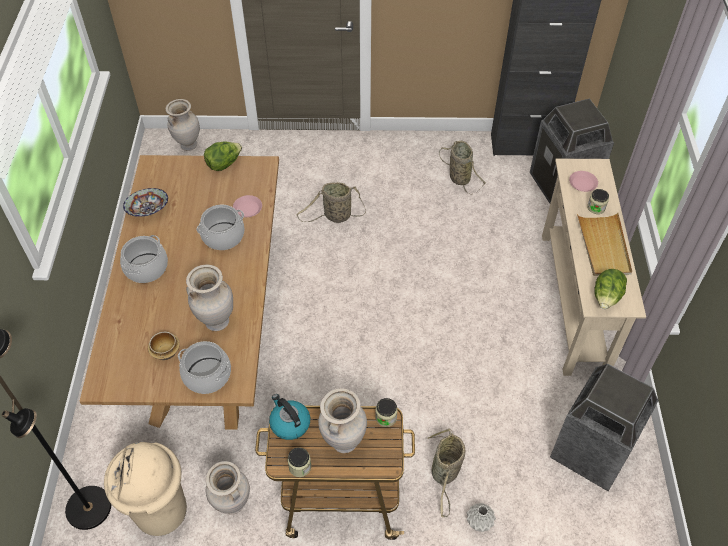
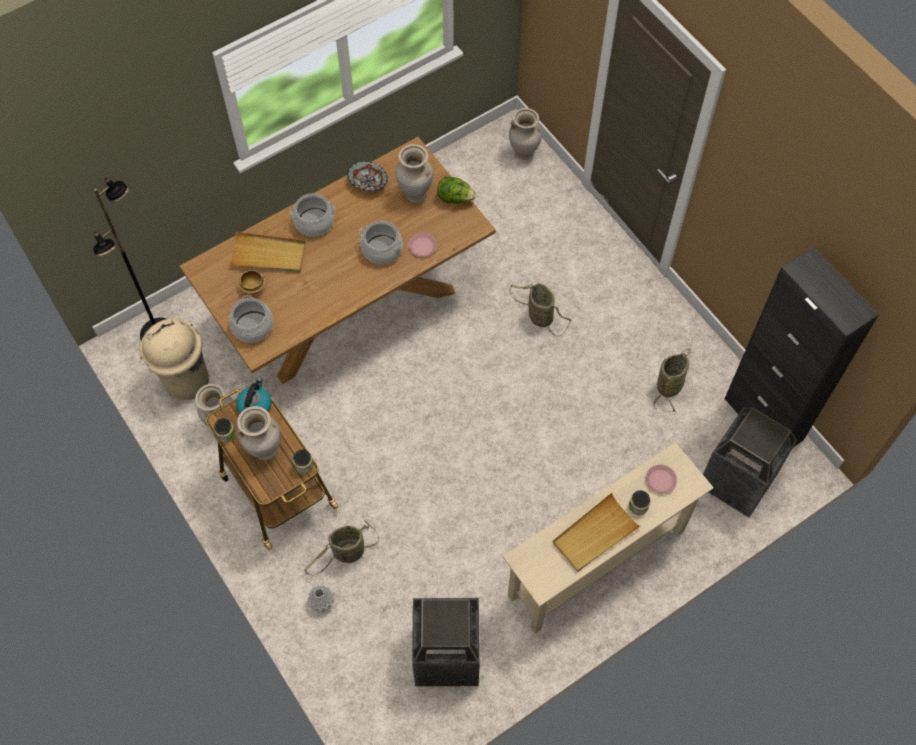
camera: 55 degrees right, 10 degrees up
(144, 321) = (268, 255): none -> beige tray
(216, 321) = (301, 300): beige vase -> beige vase (415, 194)
(606, 298) = (536, 564): lettuce -> none

